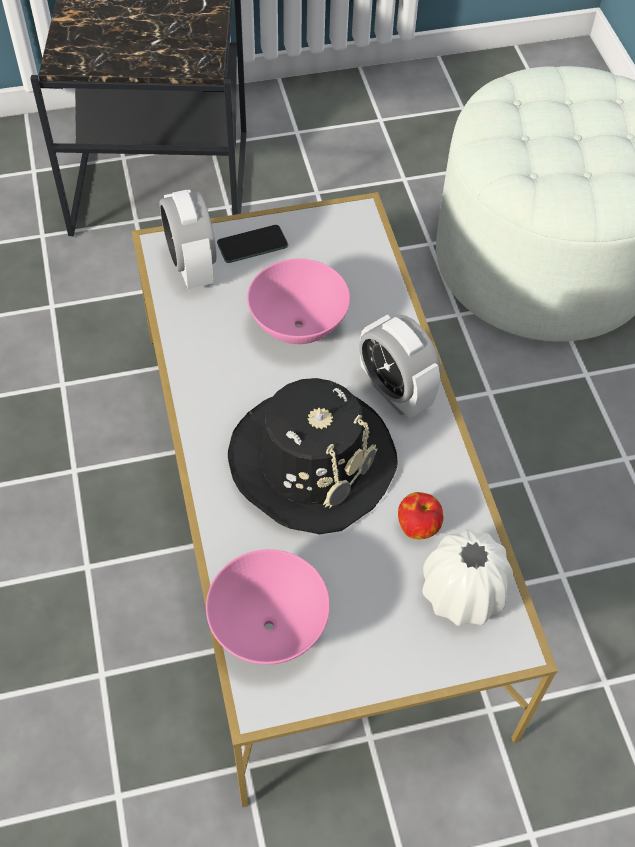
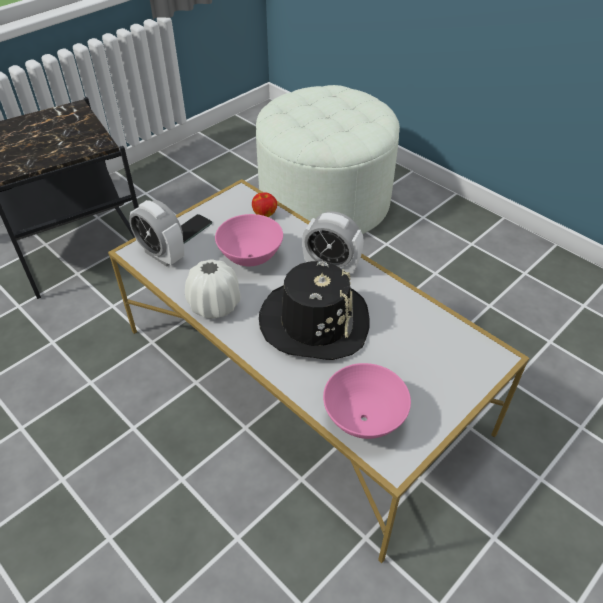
camera: 30 degrees left, 10 degrees down
(418, 526) = (400, 325): apple -> apple (265, 214)
(462, 593) = (451, 346): white vase -> white vase (214, 305)

